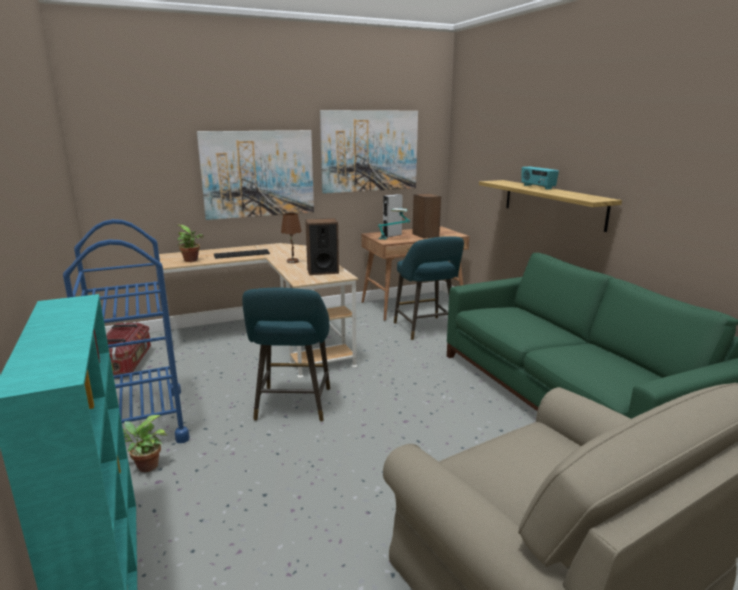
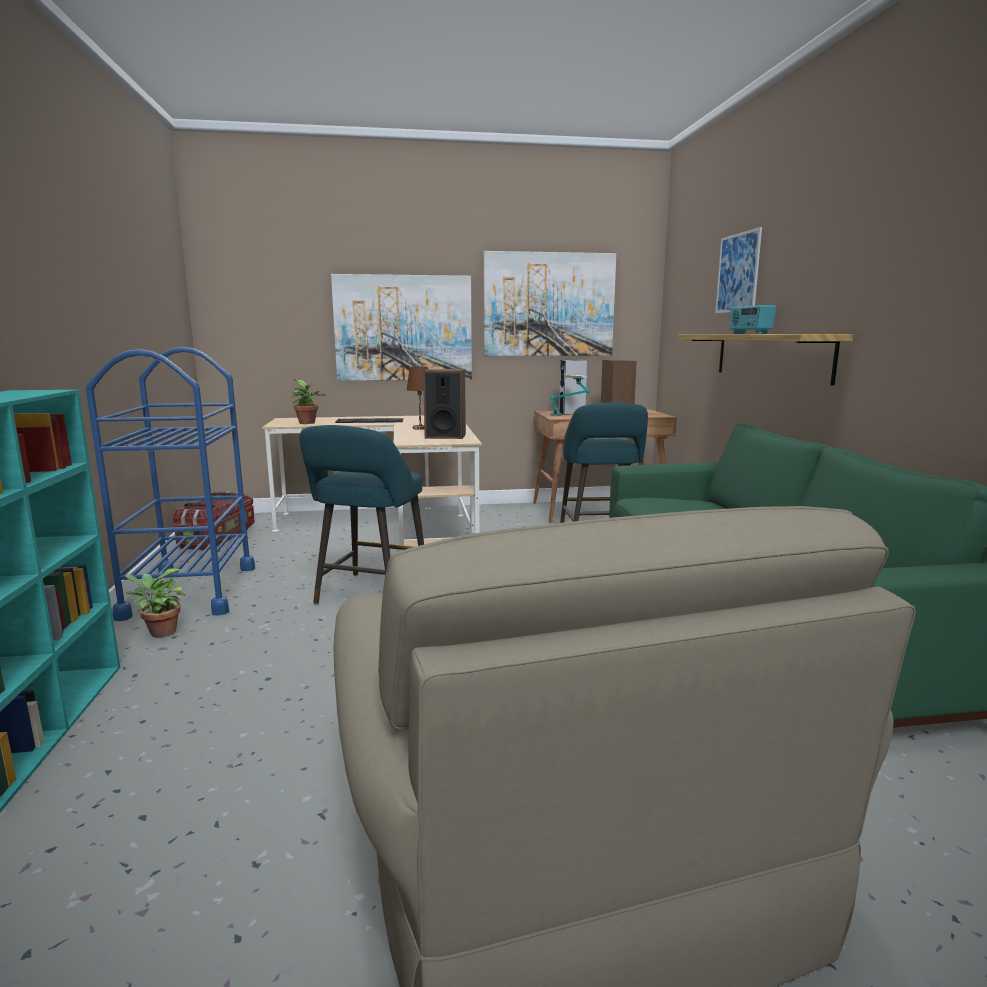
camera: 15 degrees right, 5 degrees down
(522, 139) = (738, 273): none -> picture

